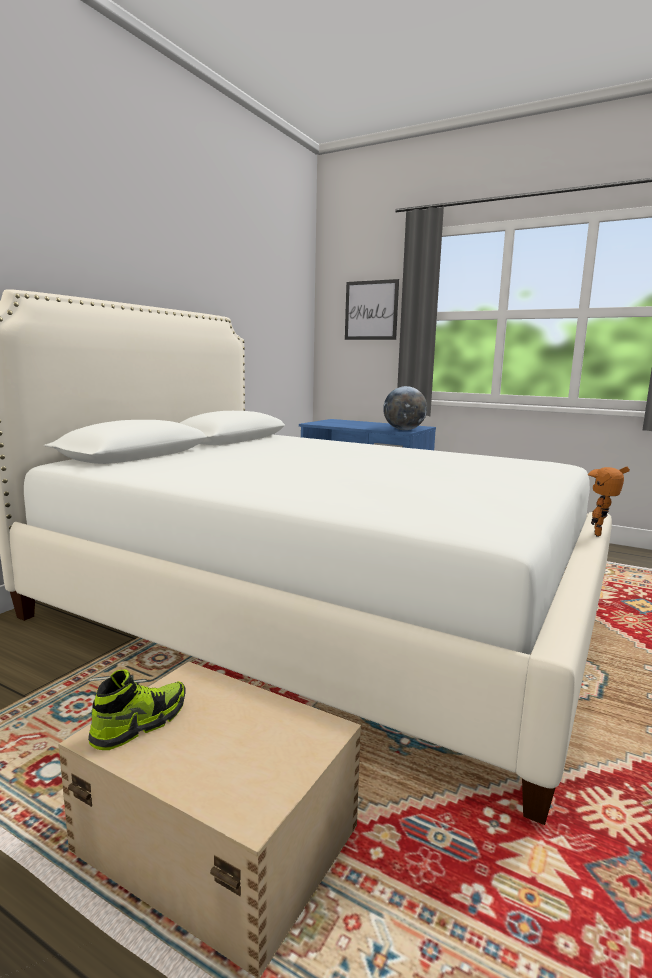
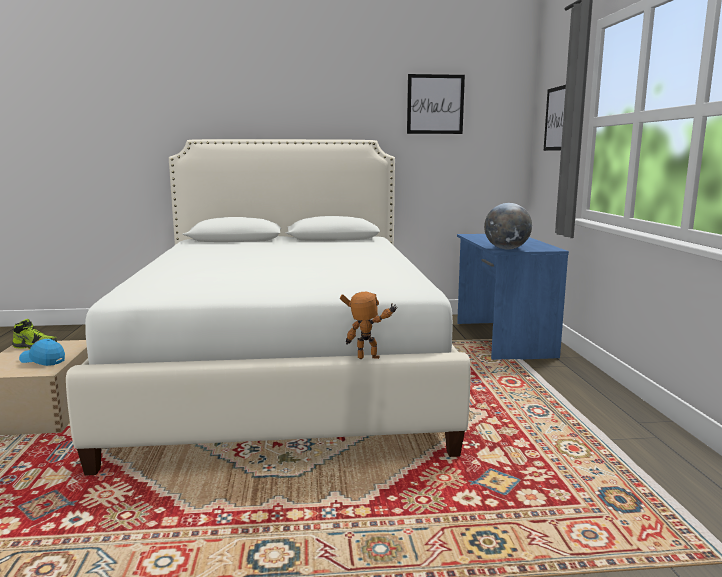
camera: 55 degrees right, 0 degrees up
(254, 725) = (43, 360): none -> blue cap
(258, 282) = (435, 104): none -> picture

